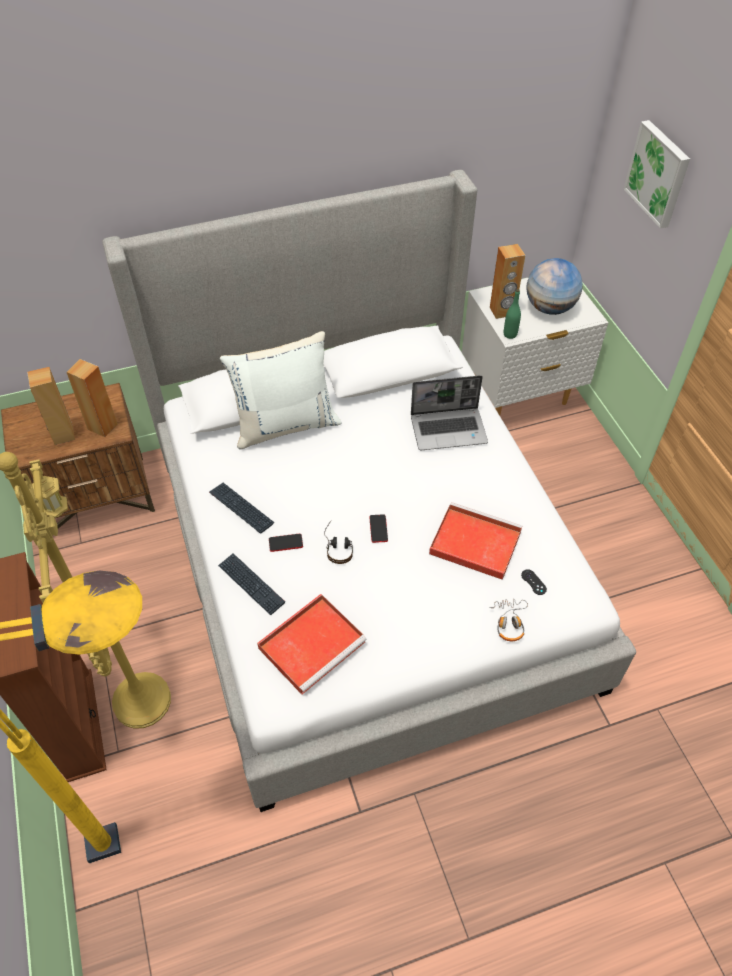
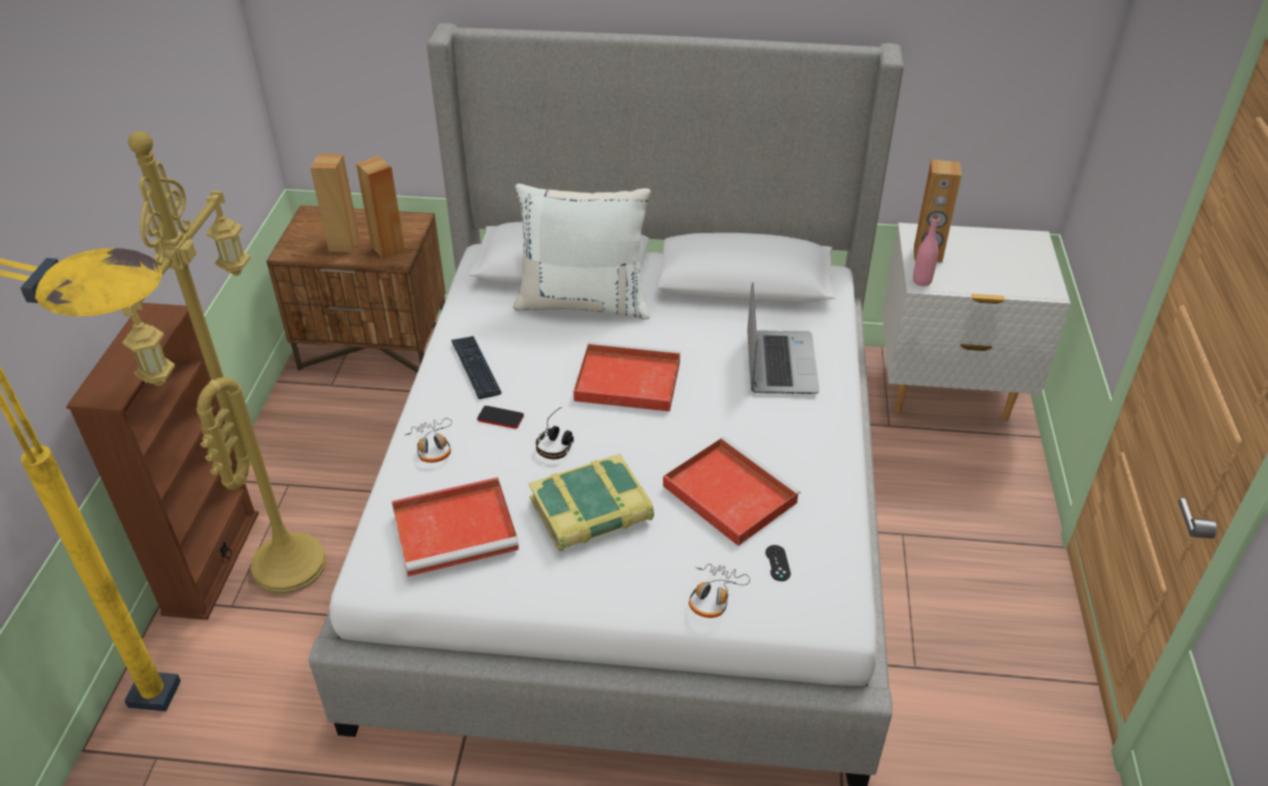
camera: 25 degrees right, 10 degrees down
(251, 584) = (433, 446): keyboard -> headphones
(355, 481) = (625, 381): none -> red tray
(378, 529) = (618, 439): phone -> none
(395, 592) = (591, 511): none -> book
(449, 429) = (779, 363): laptop -> laptop turned 105 degrees counterclockwise
(510, 334) = (922, 281): green bottle -> pink bottle
(550, 308) = (996, 267): globe -> none
(658, 174) = (1153, 89): picture -> none

